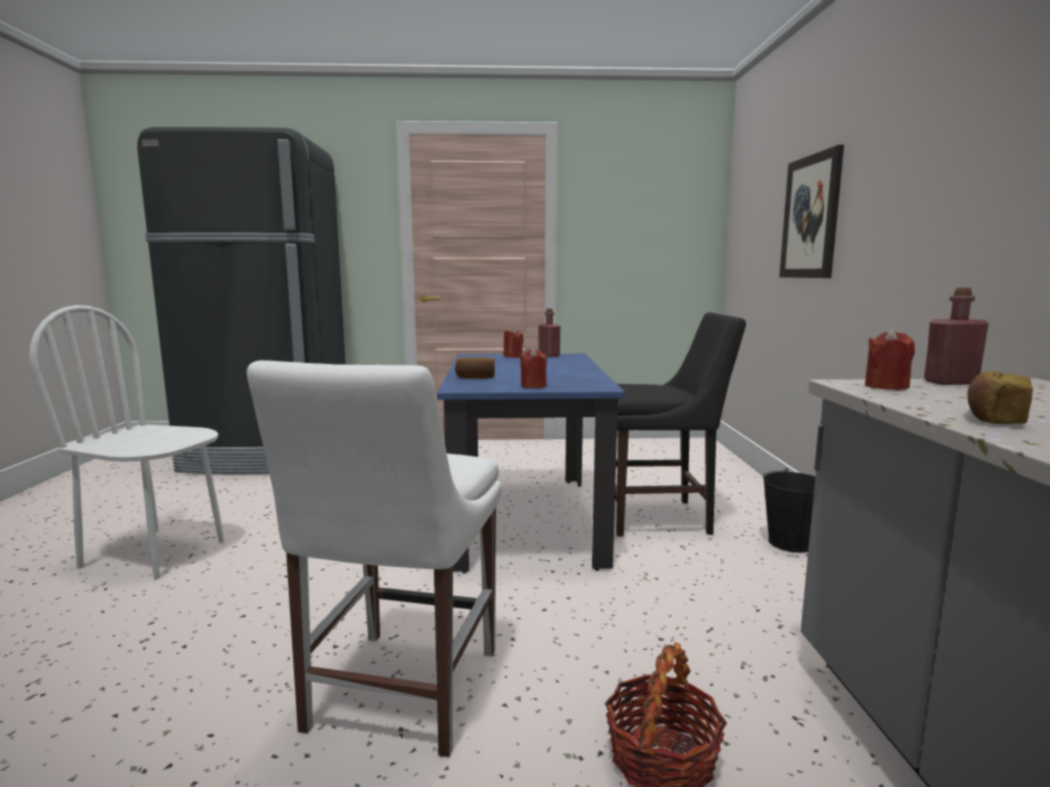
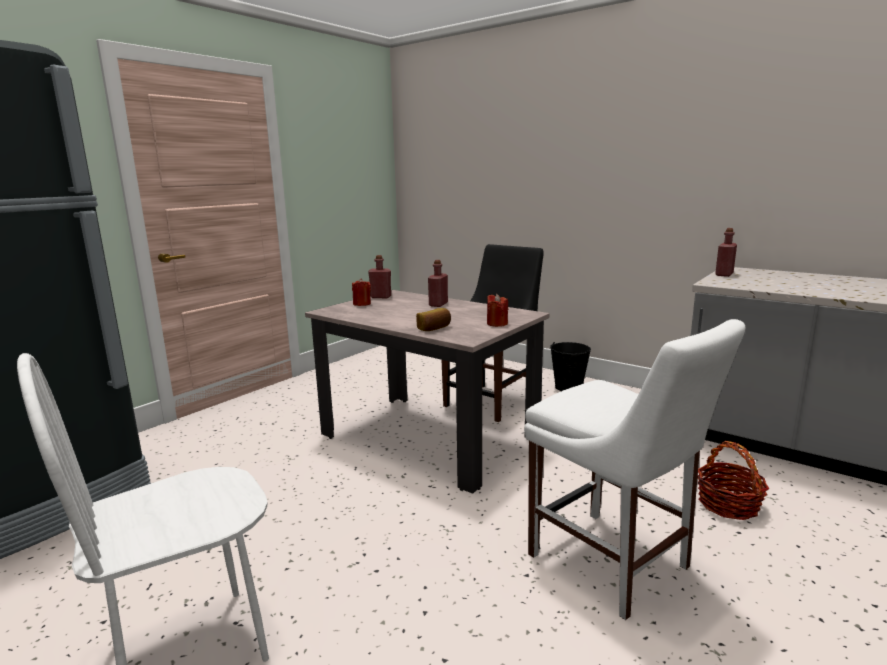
camera: 50 degrees left, 5 degrees up
(525, 519) = (428, 438): blue dining table -> beige dining table
(563, 367) = (438, 304): none -> red bottle
(811, 217) = (517, 171): picture -> none
(886, 386) = (726, 282): red candle -> none
(994, 418) = (807, 289): bread -> none

